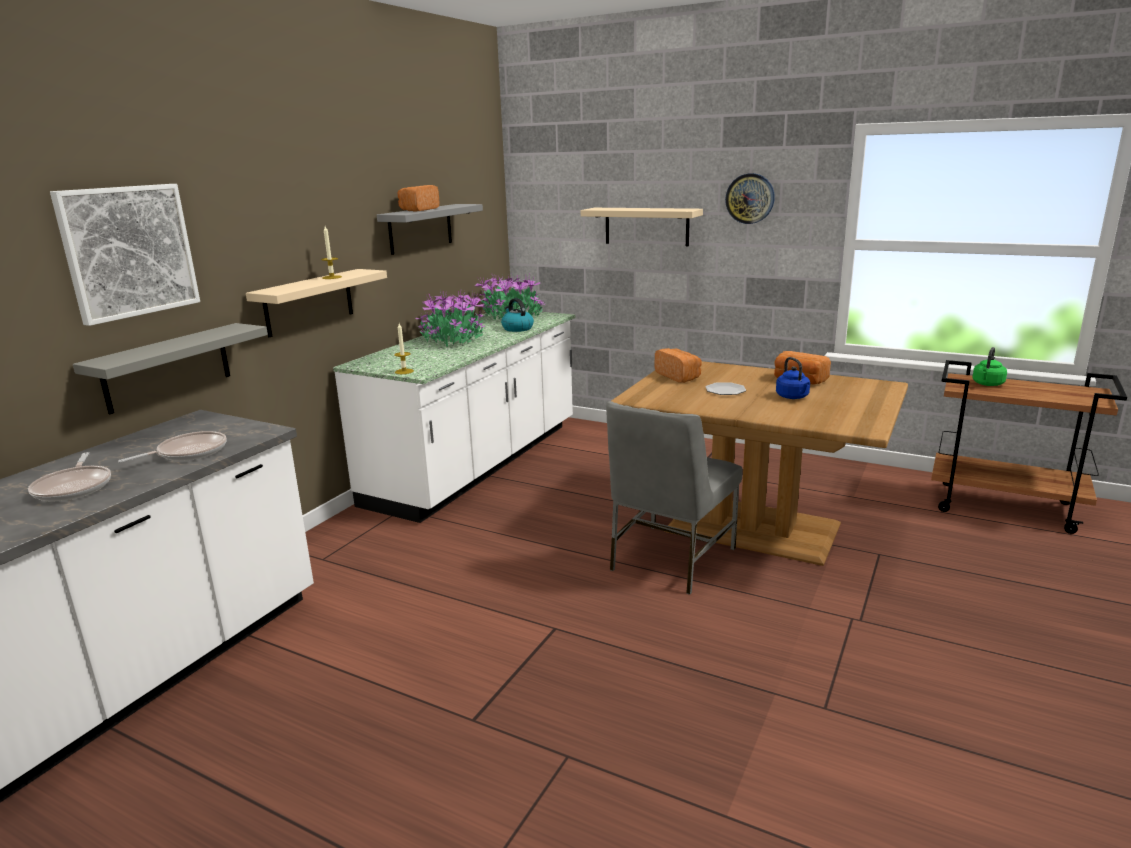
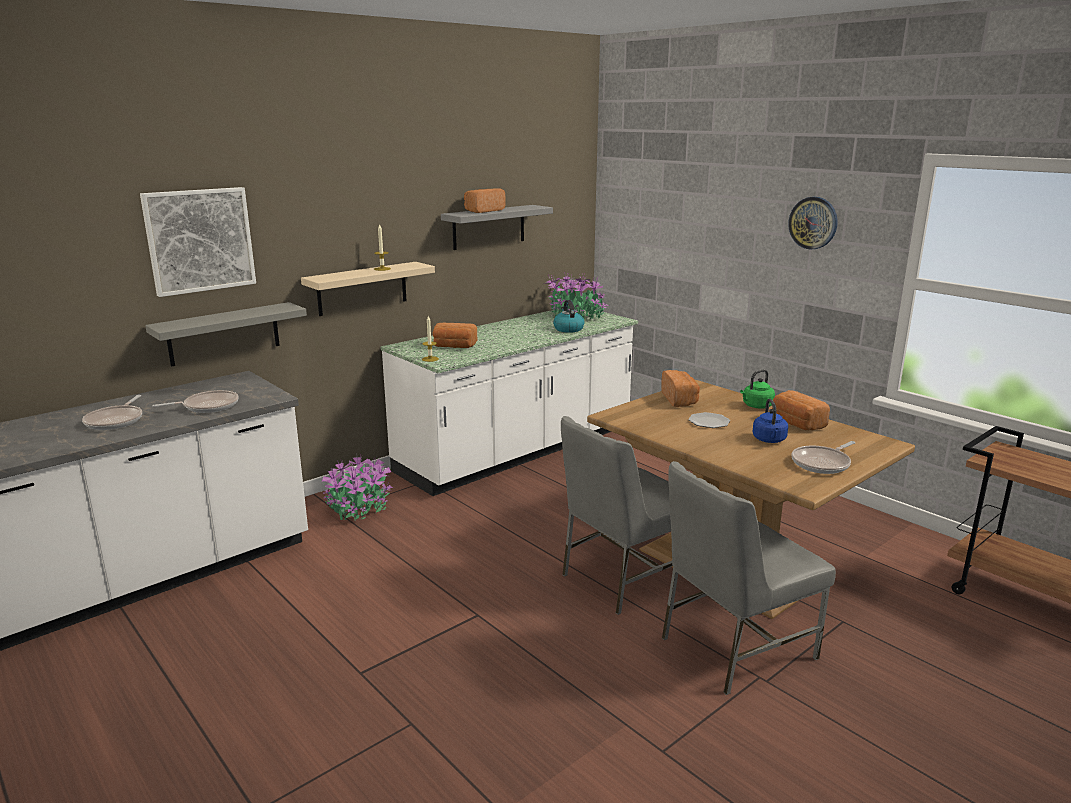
camera: 20 degrees right, 0 degrees up
(417, 357) = (454, 346): none -> bread
(453, 340) = (500, 334): potted plant -> potted plant (357, 509)
(646, 226) = (714, 240): beige shelf -> none
(811, 598) = (734, 647): none -> grey chair
(857, 408) = (822, 463): none -> frying pan
(987, 384) = (1027, 461): green kettle -> green kettle (756, 406)

